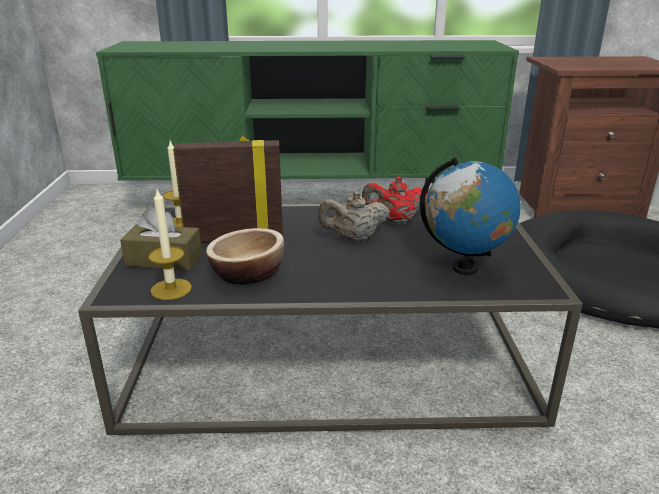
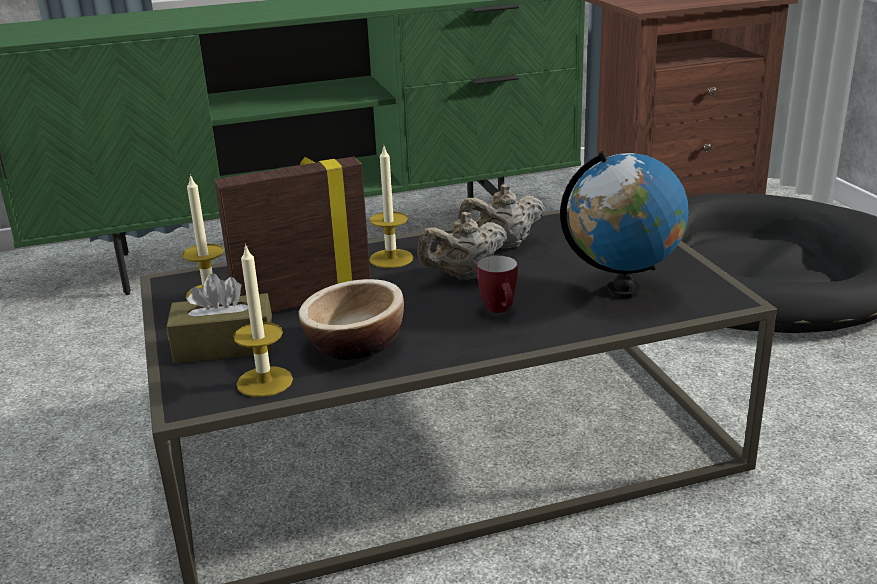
camera: 15 degrees left, 0 degrees up
(311, 219) = (391, 258): none -> candle
(363, 268) = (500, 311): none -> mug
(394, 221) = (502, 245): red teapot -> beige teapot

